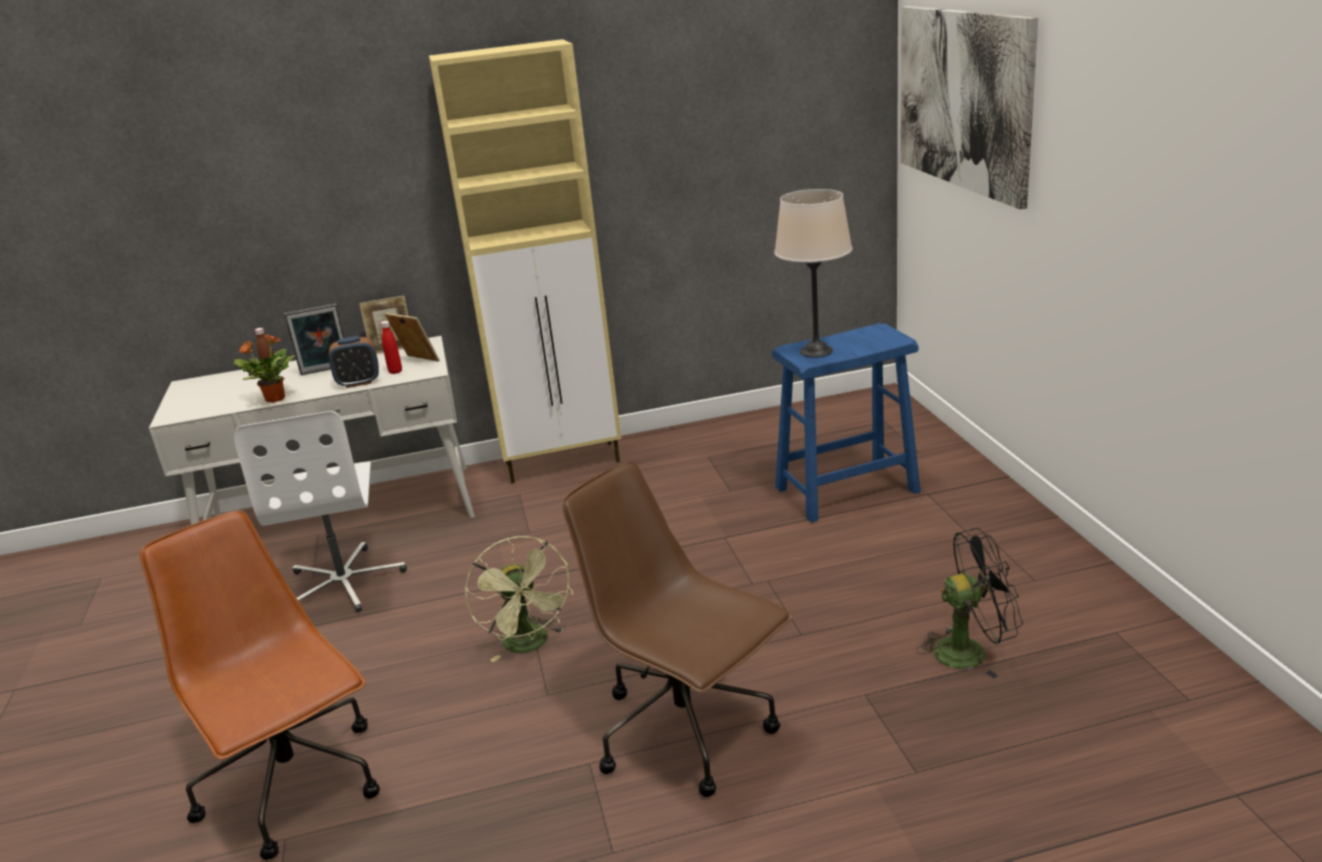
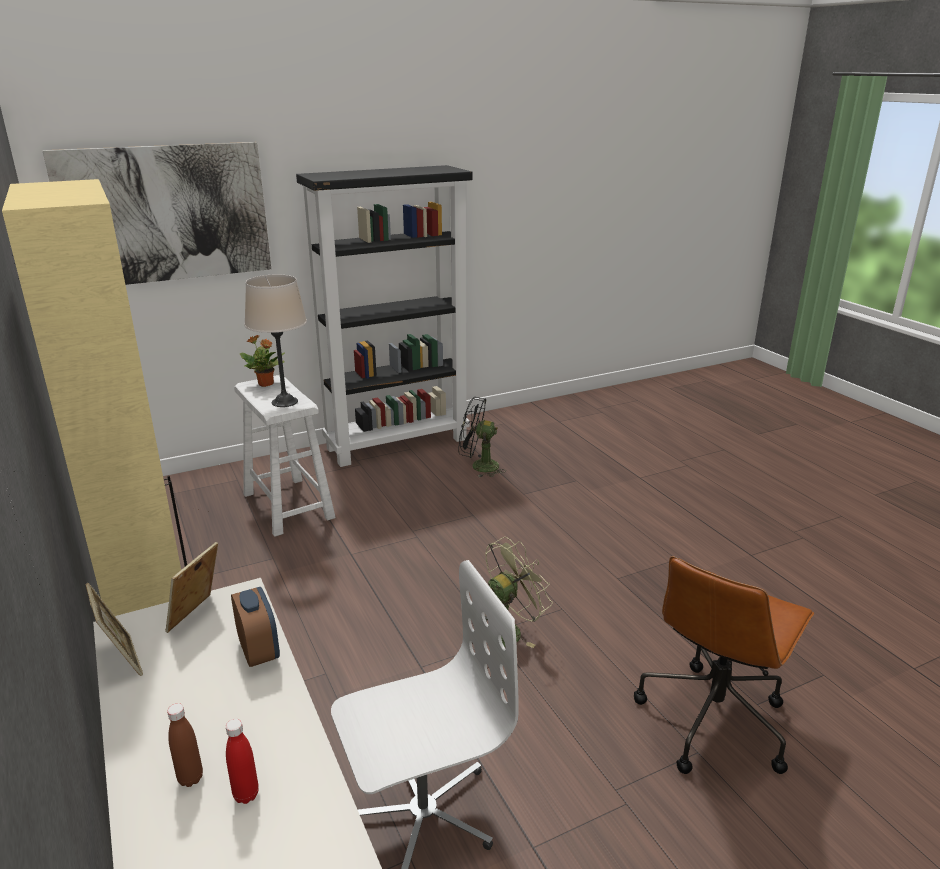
camera: 105 degrees left, 0 degrees up
(274, 399) = (295, 731): potted plant -> potted plant (266, 384)
(326, 370) = (189, 709): picture frame -> none
(395, 371) = (230, 626): red bottle -> red bottle (246, 795)
(688, 732) = (576, 546): brown office chair -> none
(845, 490) = (288, 506): blue stool -> white stool
(970, 650) = (478, 466): black fan -> black fan turned 60 degrees counterclockwise
(1055, 567) = (398, 443): none -> black bookcase

